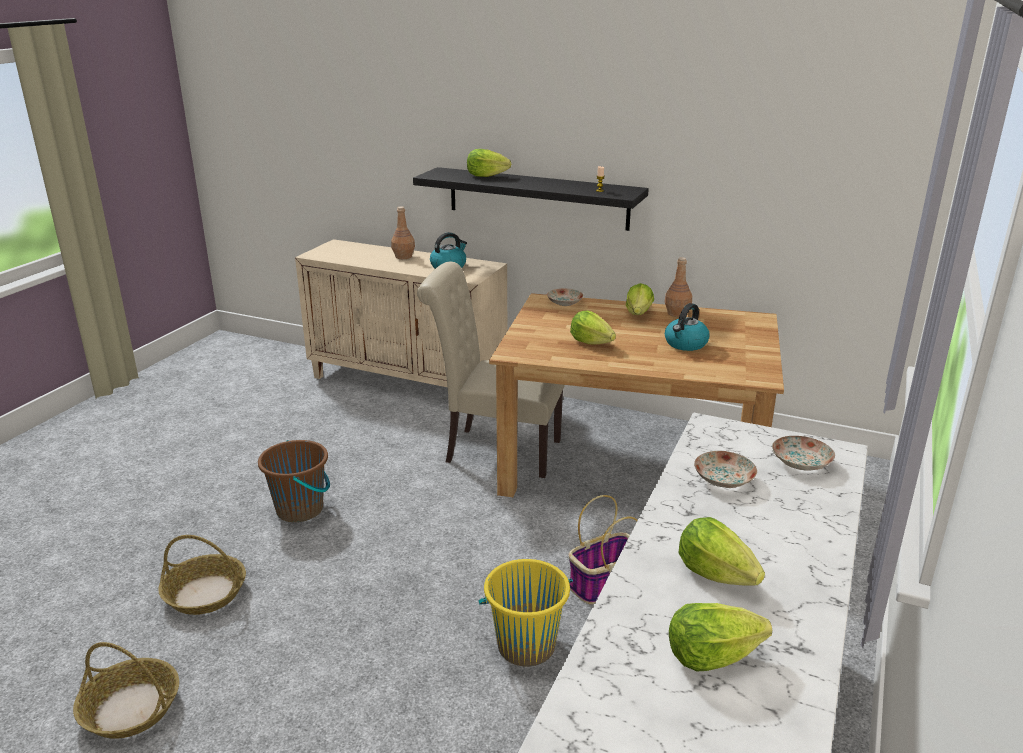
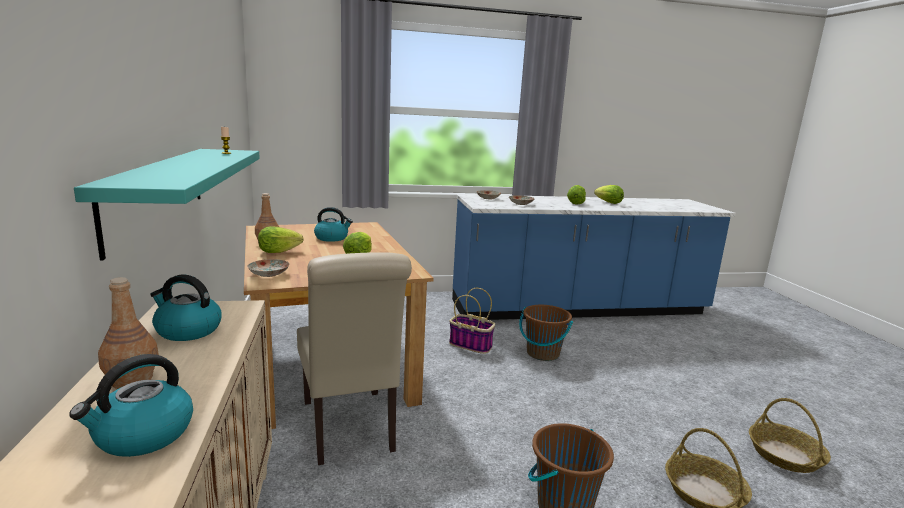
camera: 125 degrees left, 10 degrees down
(354, 257) = (143, 435): none -> kettle
(486, 176) = (161, 171): lettuce -> none
(526, 646) = (542, 353): yellow bucket -> brown bucket
(537, 198) = (158, 192): black shelf -> turquoise shelf

